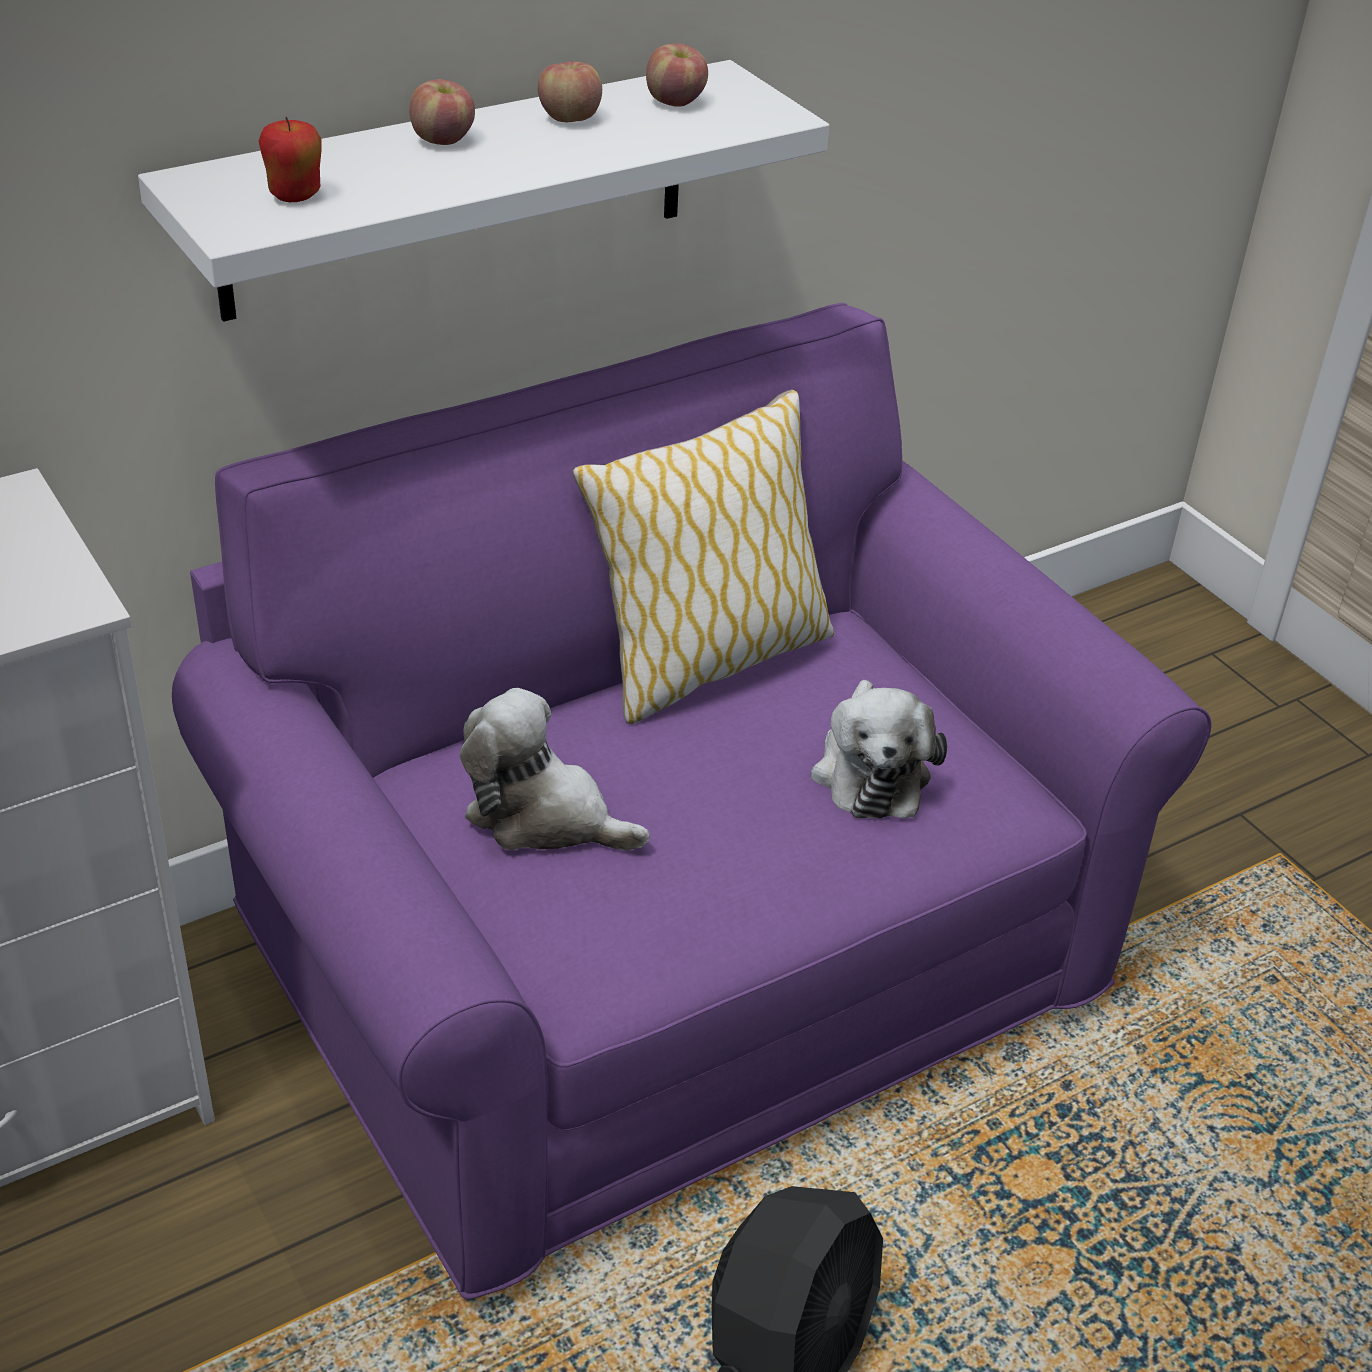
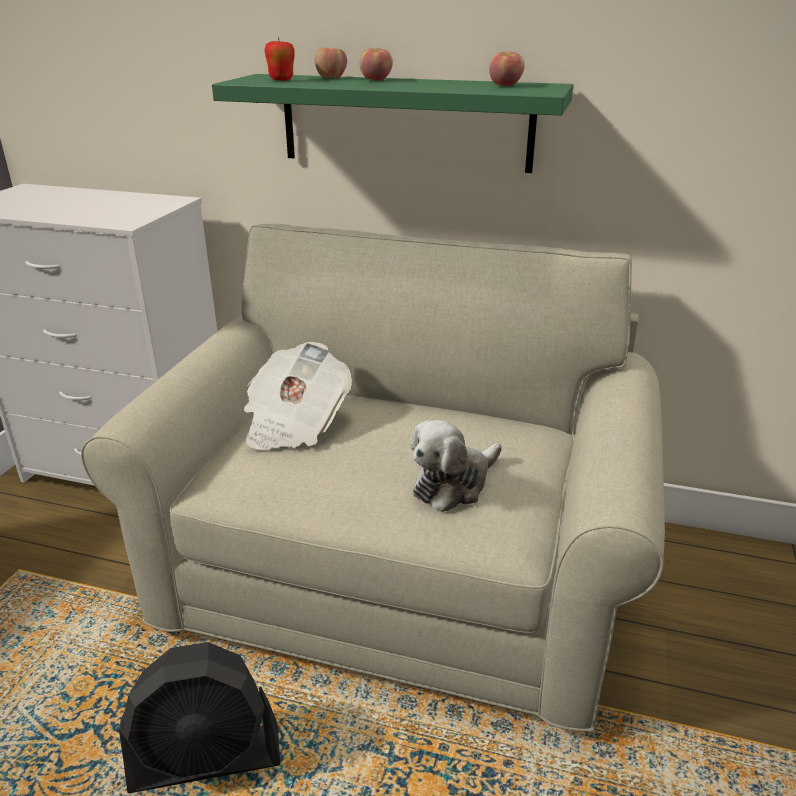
camera: 50 degrees right, 10 degrees down
(458, 190) = (405, 122): white shelf -> green shelf
(544, 816) = (294, 423): plush toy -> newspaper
(569, 118) = (444, 83): apple -> apple (331, 78)
(672, 963) = (400, 573): purple sofa -> beige sofa
(707, 661) = (454, 411): pillow -> none

